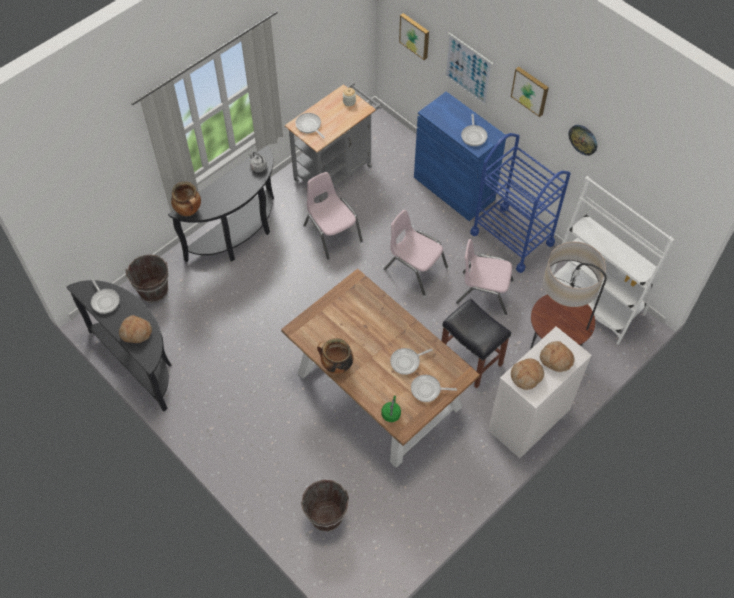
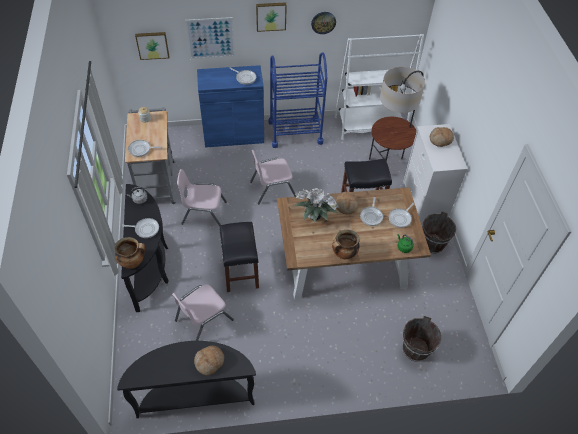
camera: 55 degrees left, 5 degrees down
(105, 301) = (159, 367): frying pan -> frying pan (145, 229)
(154, 291) = (143, 349): brown bucket -> brown bucket (433, 244)
(291, 308) = (240, 271): none -> black stool
(361, 315) = (316, 217): none -> potted plant
(484, 292) = (320, 168): pink chair -> pink chair (203, 320)
(526, 376) = (442, 159): bread -> bread (346, 205)

